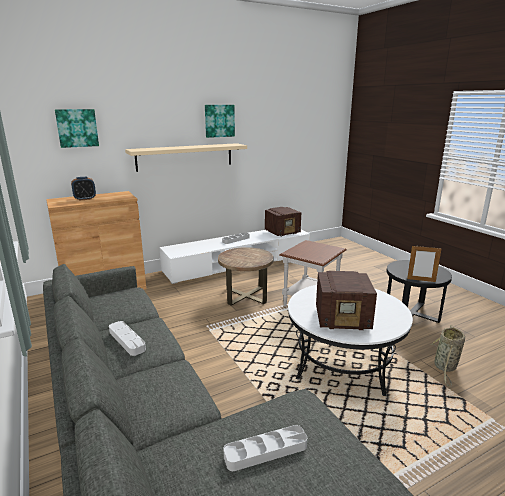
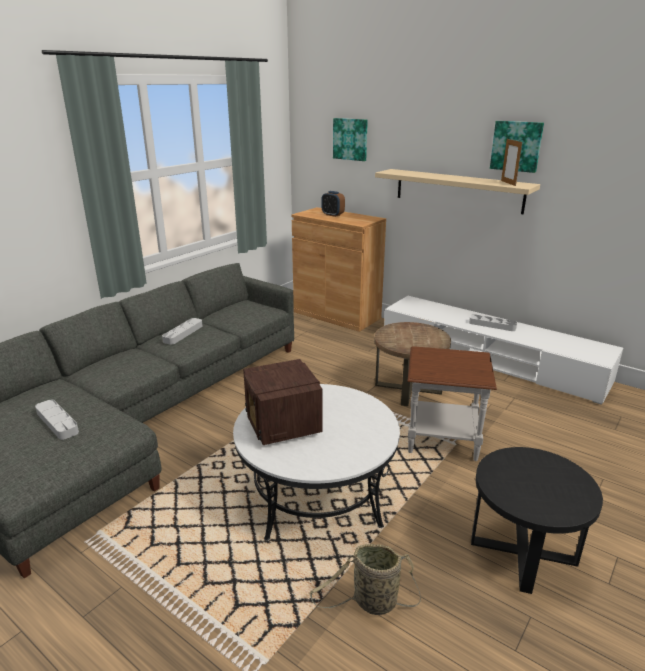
camera: 65 degrees right, 5 degrees up
(283, 232) = (575, 347): radio -> none
(421, 280) = (494, 487): picture frame -> picture frame (508, 183)

